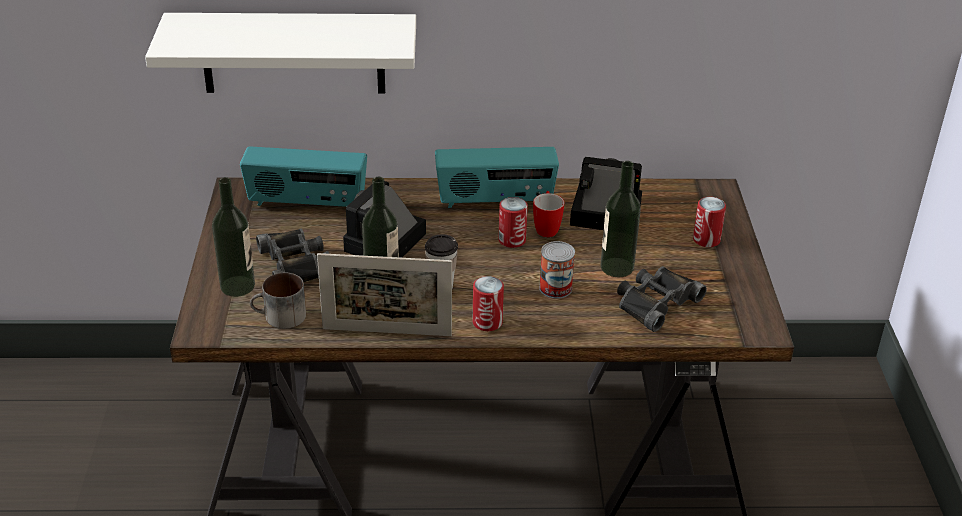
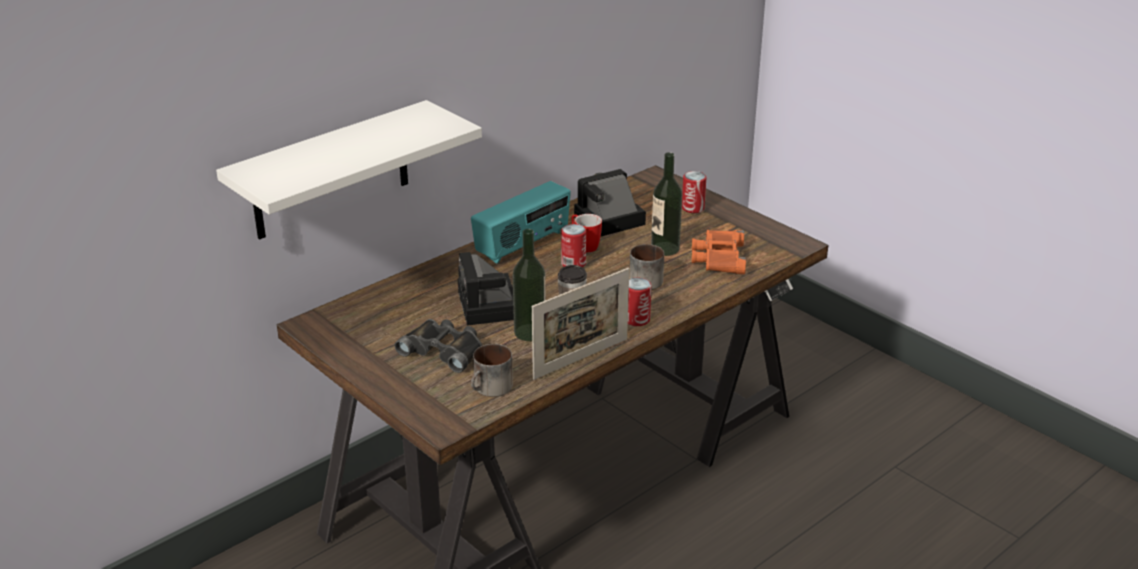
camera: 40 degrees left, 5 degrees down
(237, 286) = (424, 385): bottle -> none
(307, 203) = (385, 308): radio -> none
(555, 288) = (647, 278): can -> mug
(655, 302) = (718, 258): black binoculars -> orange binoculars

